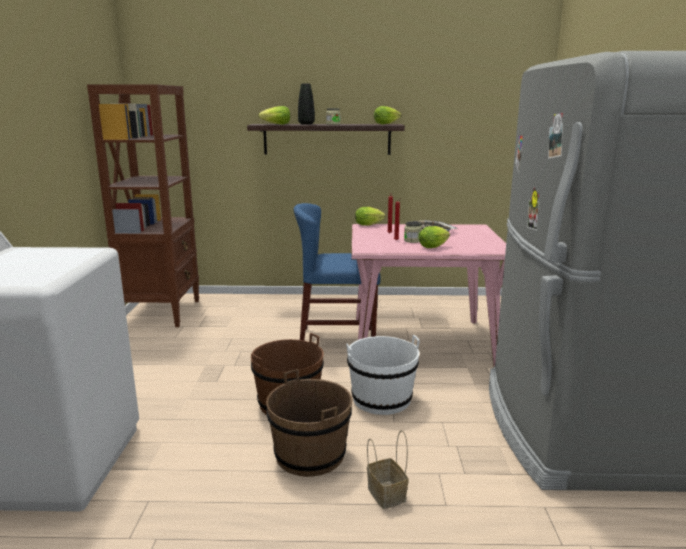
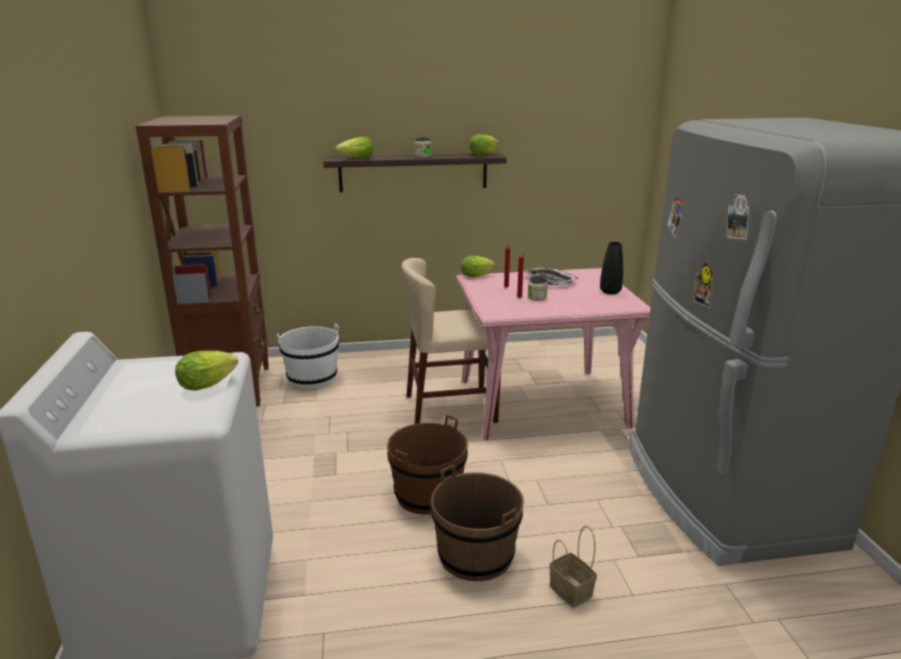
camera: 10 degrees left, 5 degrees up
(306, 124) = (391, 157): black vase -> black vase (610, 292)
(337, 340) = (451, 409): blue chair -> beige chair
(381, 399) = (525, 478): white bucket -> white bucket (312, 377)
(434, 247) = (565, 305): lettuce -> lettuce (210, 384)

